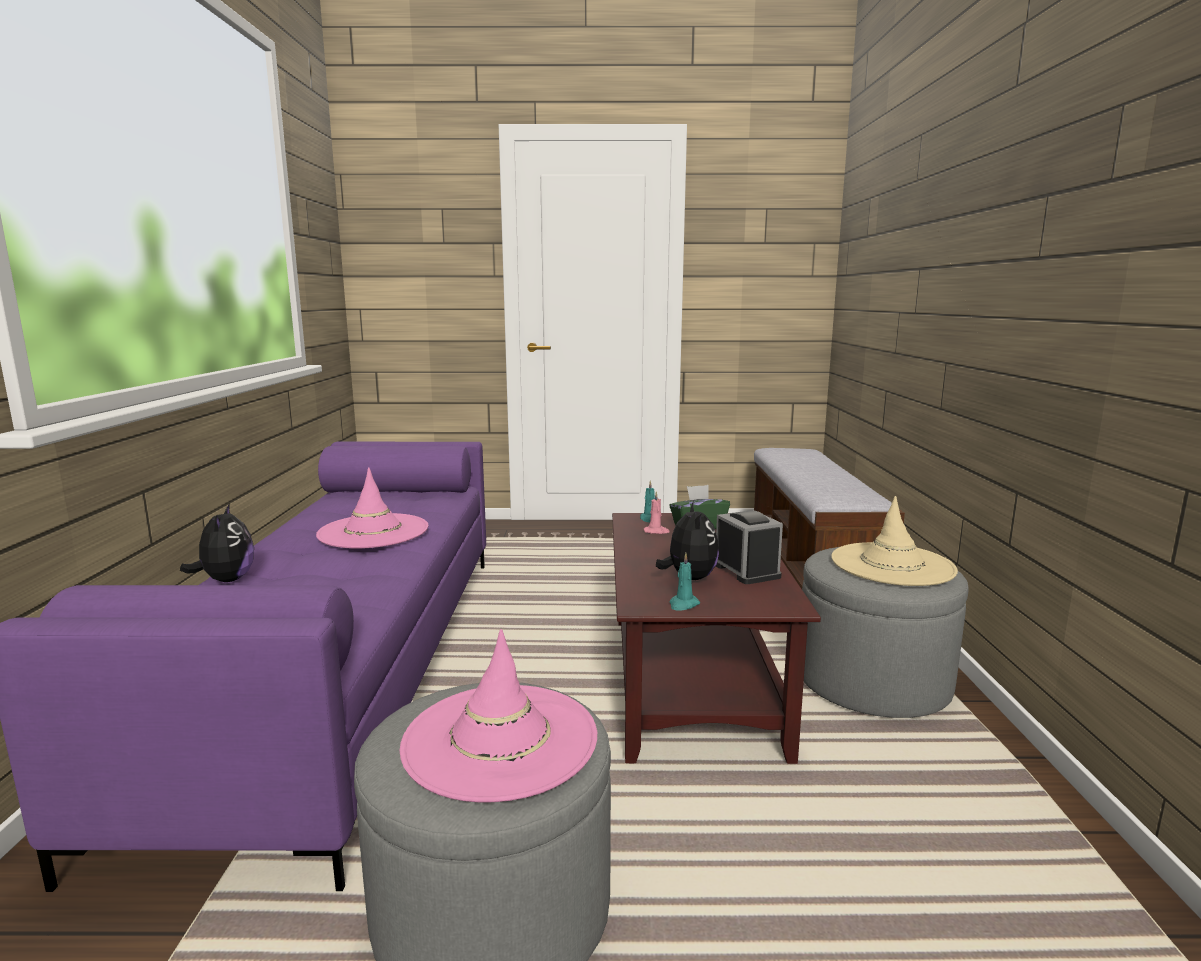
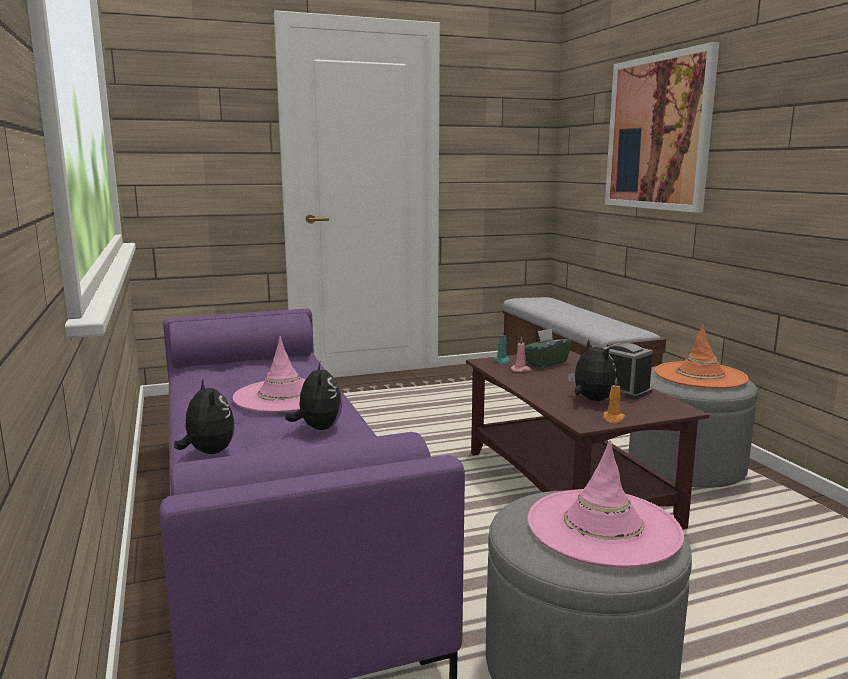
camera: 20 degrees left, 0 degrees up
(358, 569) = (318, 428): none -> plush toy
(683, 604) = (613, 418): turquoise candle -> orange candle
(892, 565) = (700, 376): beige hat -> orange hat
(917, 244) = (658, 133): none -> picture

